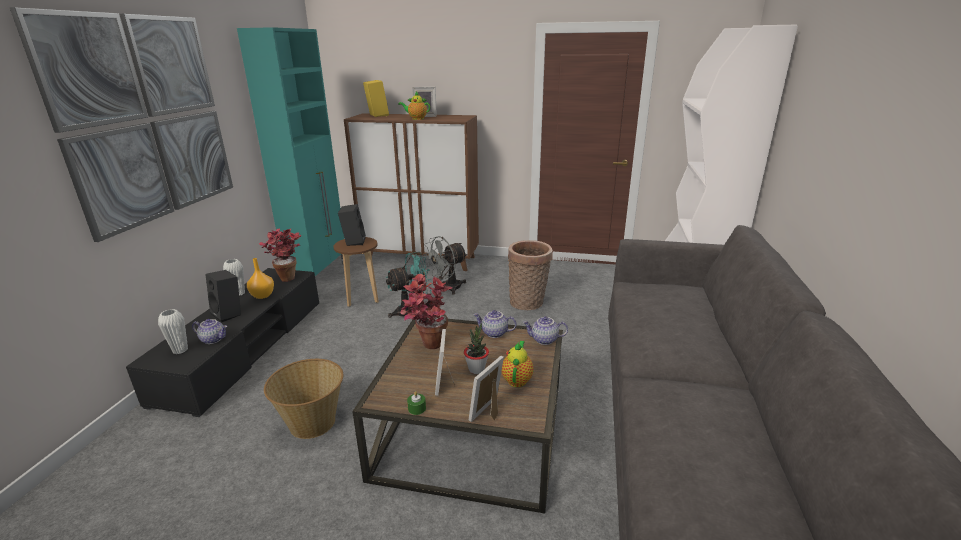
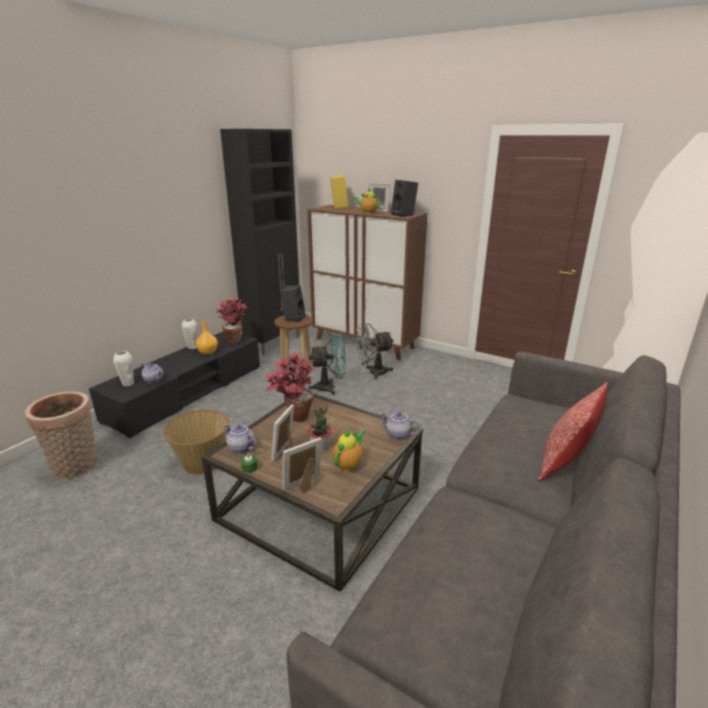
camera: 20 degrees right, 0 degrees up
(147, 119) = (130, 201): picture -> none
(229, 314) = (176, 362): black speaker -> black speaker (404, 215)
(320, 275) = (274, 343): turquoise cabinet -> black cabinet
(494, 333) = (357, 419): teapot -> teapot (240, 448)
(528, 303) = (440, 400): basket -> basket (76, 468)
(712, 332) = (565, 463): none -> pillow

